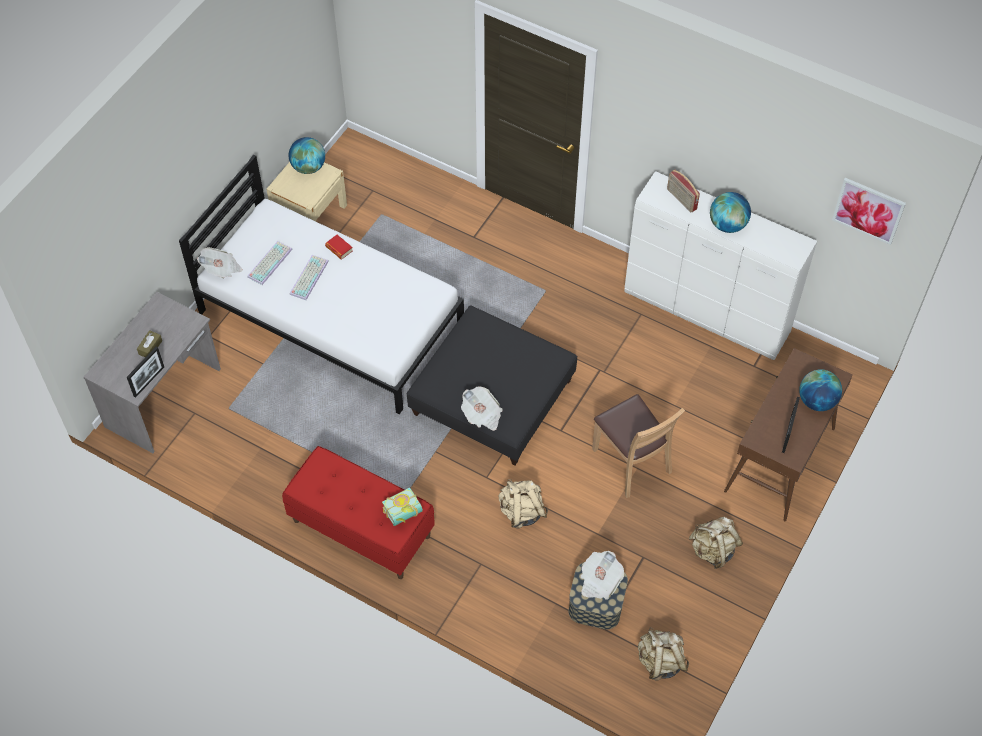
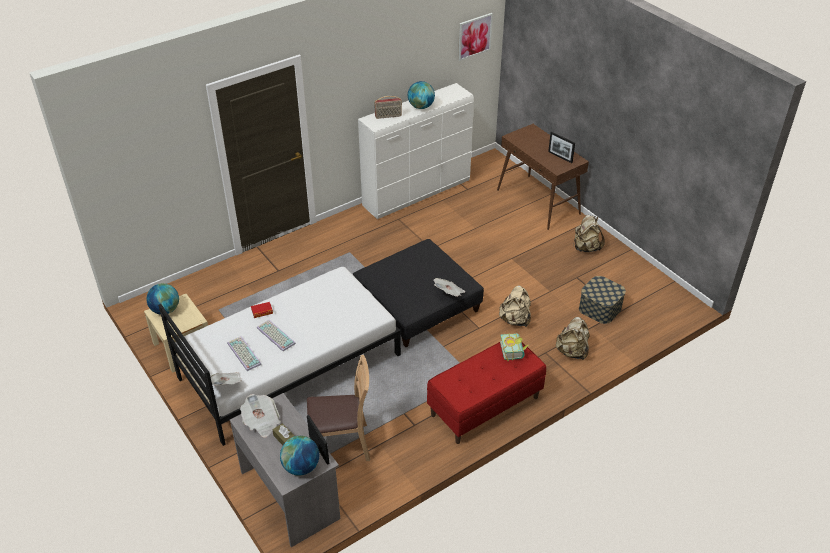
camera: 65 degrees left, 15 degrees down
(599, 581) = (598, 288): newspaper -> newspaper (261, 422)
(631, 462) = (505, 259): brown chair -> brown chair (342, 444)
(660, 661) = (653, 294): beige backpack -> beige backpack (572, 351)
(816, 401) = (543, 140): globe -> globe (301, 467)

